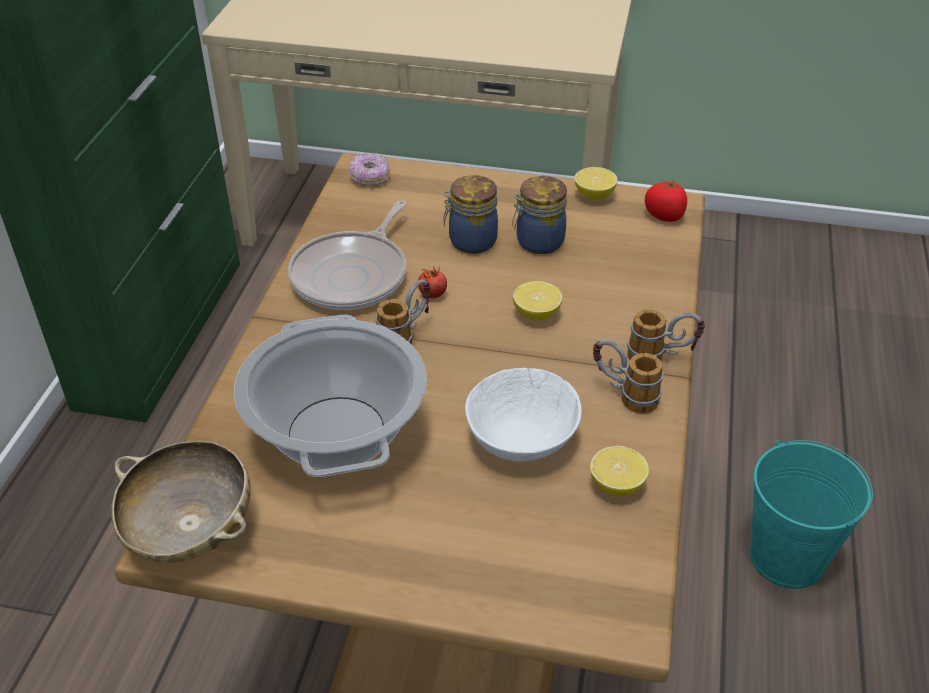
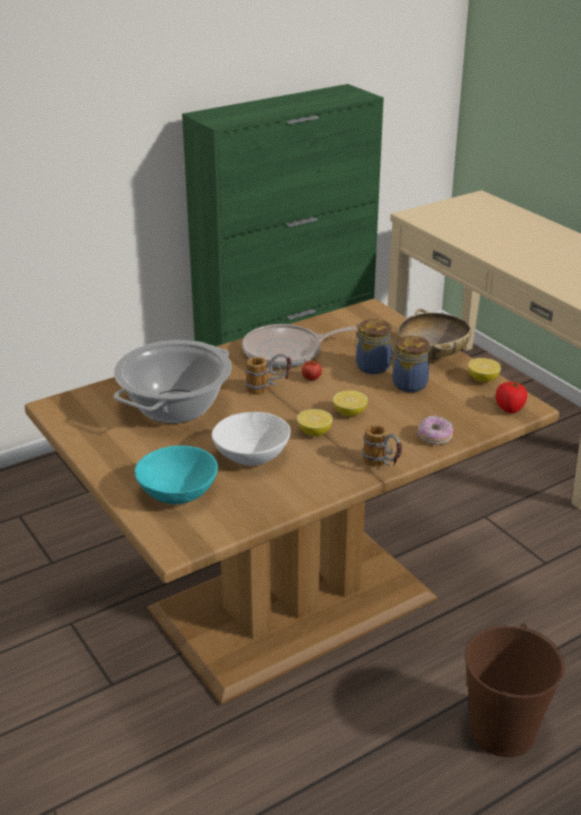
camera: 45 degrees right, 10 degrees down
(190, 530) = (67, 406): beige bowl -> beige bowl (432, 354)
(370, 178) = (367, 315): donut -> donut (434, 437)
(519, 550) = (177, 492): none -> turquoise bowl
(616, 485) = (262, 498): lemon -> lemon (314, 432)
(623, 395) = (332, 468): mug -> none
(786, 558) = (502, 730): turquoise bucket -> brown bucket

